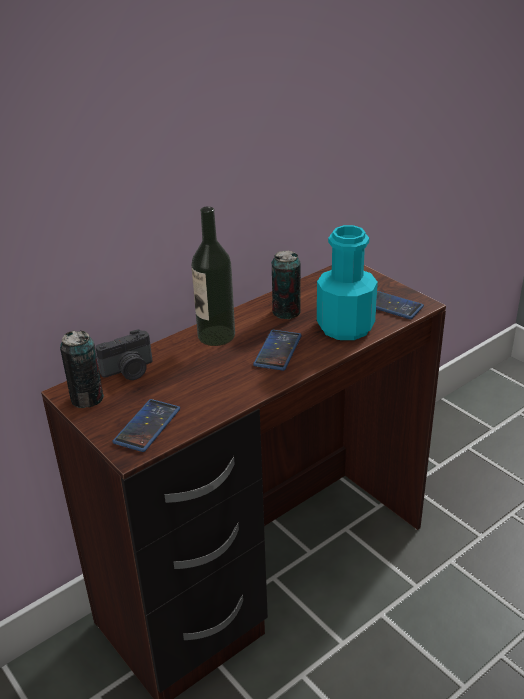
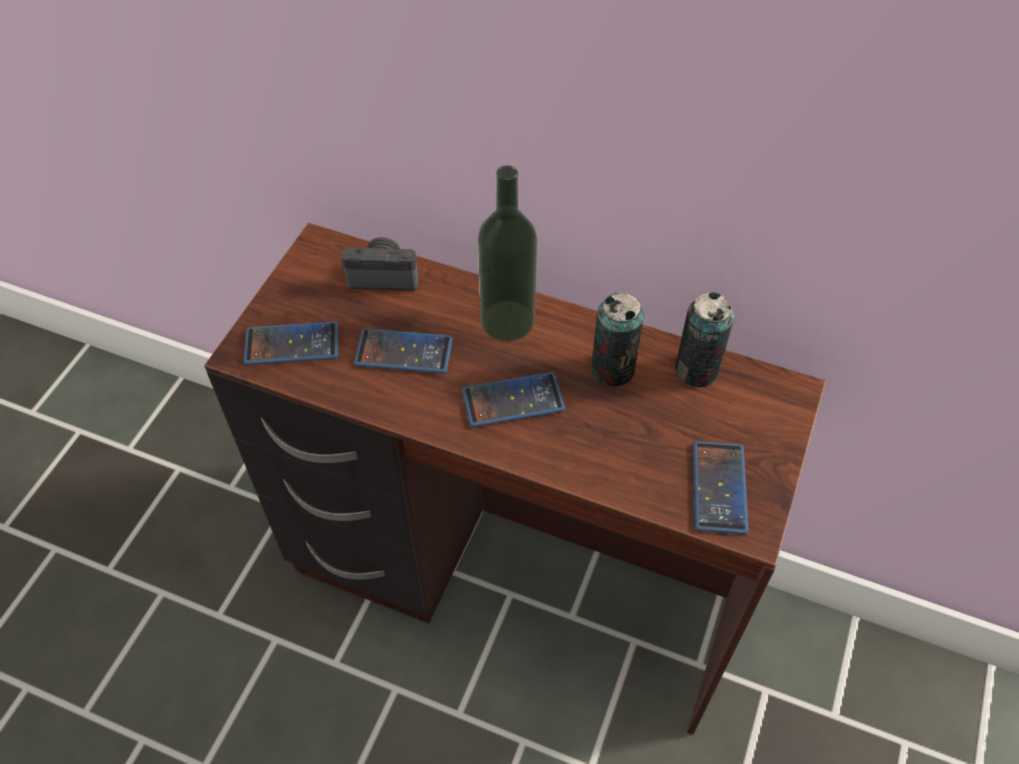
camera: 60 degrees right, 20 degrees up
(87, 399) = (314, 267): can -> can (696, 370)
(129, 371) = (384, 276): camera -> camera turned 150 degrees clockwise
(202, 380) = (404, 352): none -> phone
(345, 327) = (620, 454): turquoise bottle -> none

